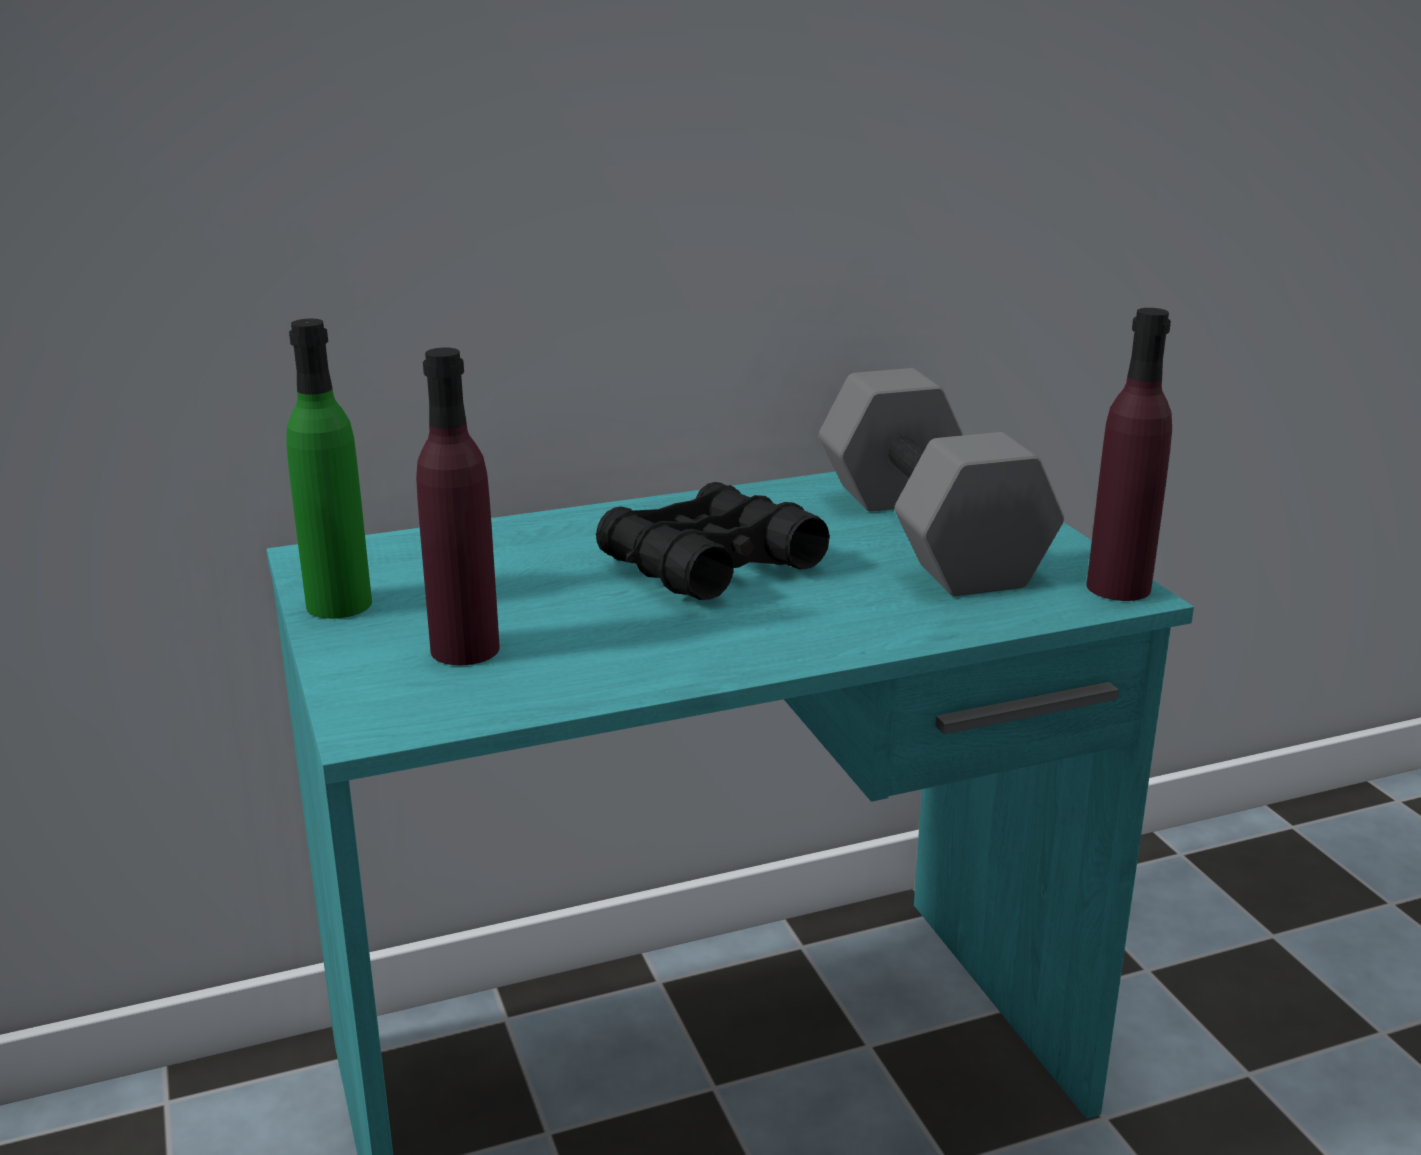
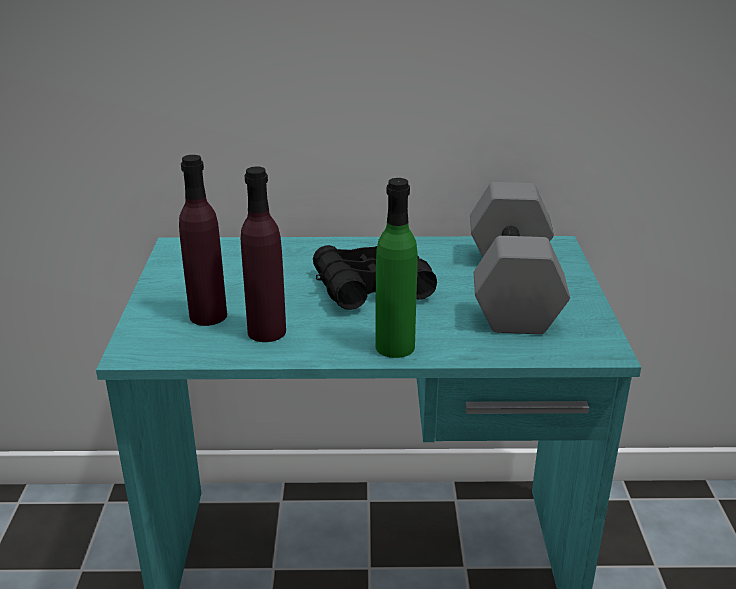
camera: 20 degrees right, 5 degrees up
(339, 604) = (167, 277): green bottle -> green bottle (395, 346)
(1118, 587) = (601, 345): purple bottle -> purple bottle (267, 331)

